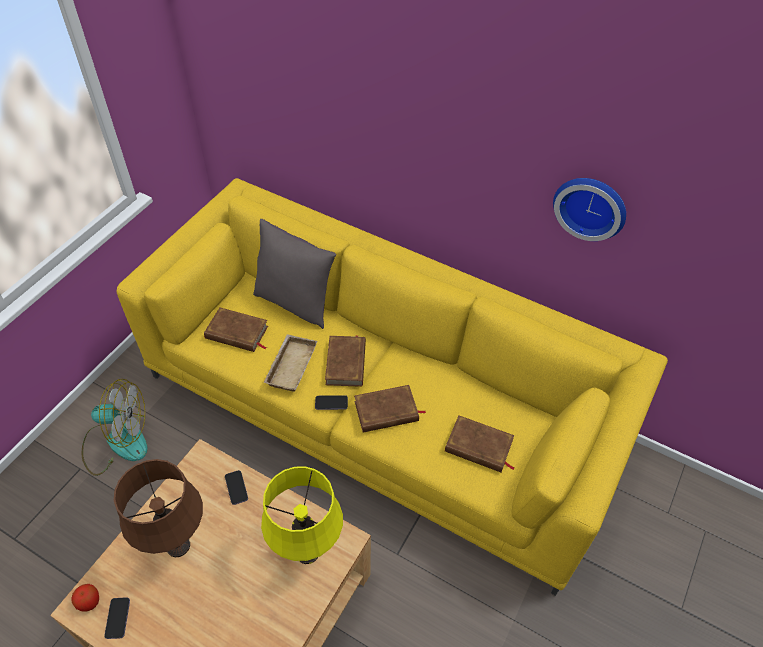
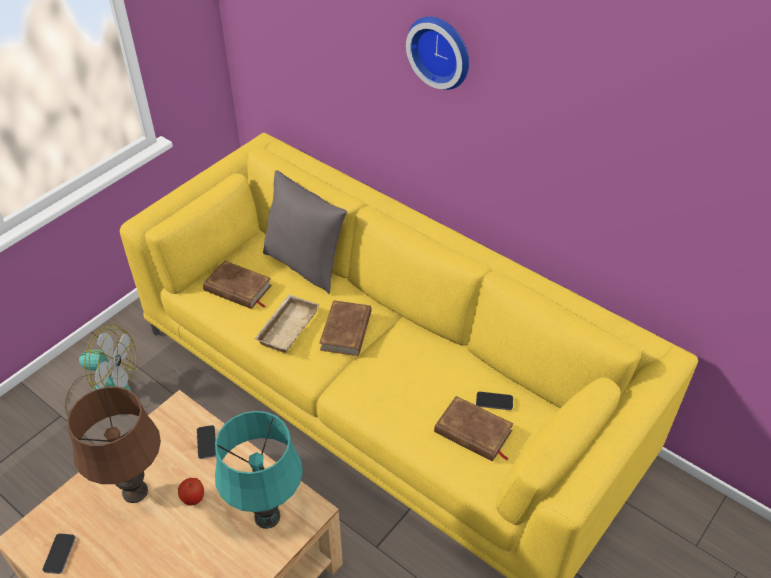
camera: 10 degrees right, 5 degrees down
(89, 602) = (35, 534): apple -> apple (193, 498)
(307, 552) = (267, 516): yellow table lamp -> turquoise table lamp
(331, 403) = (322, 369): phone -> phone (494, 402)
(386, 411) = (379, 384): brown book -> none
(591, 205) = (613, 174): wall clock -> wall clock (441, 50)

